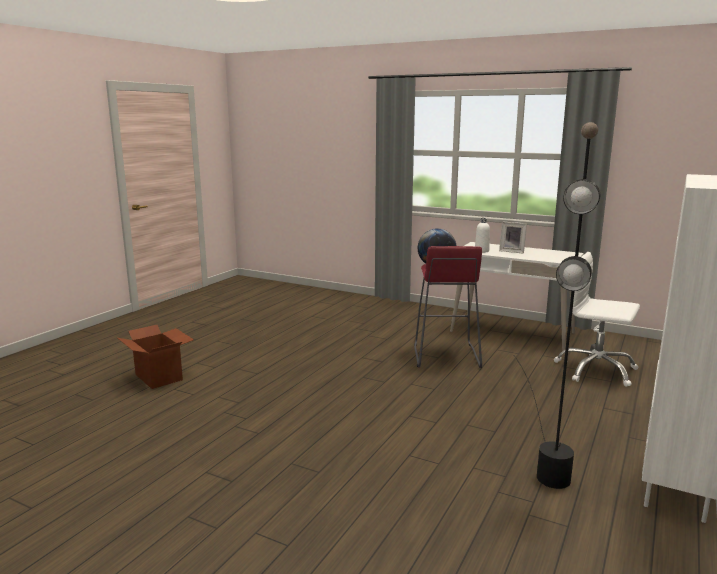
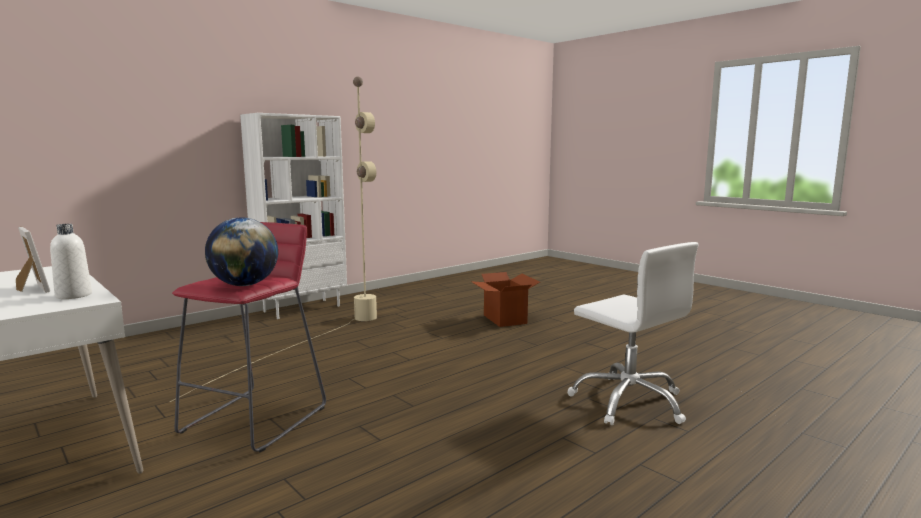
camera: 160 degrees left, 5 degrees down
(159, 377) = (730, 458): cardboard box -> cardboard box (504, 319)
(541, 433) = (323, 335): black floor lamp -> beige floor lamp
(596, 370) = (137, 369): white office chair -> white office chair (629, 401)

